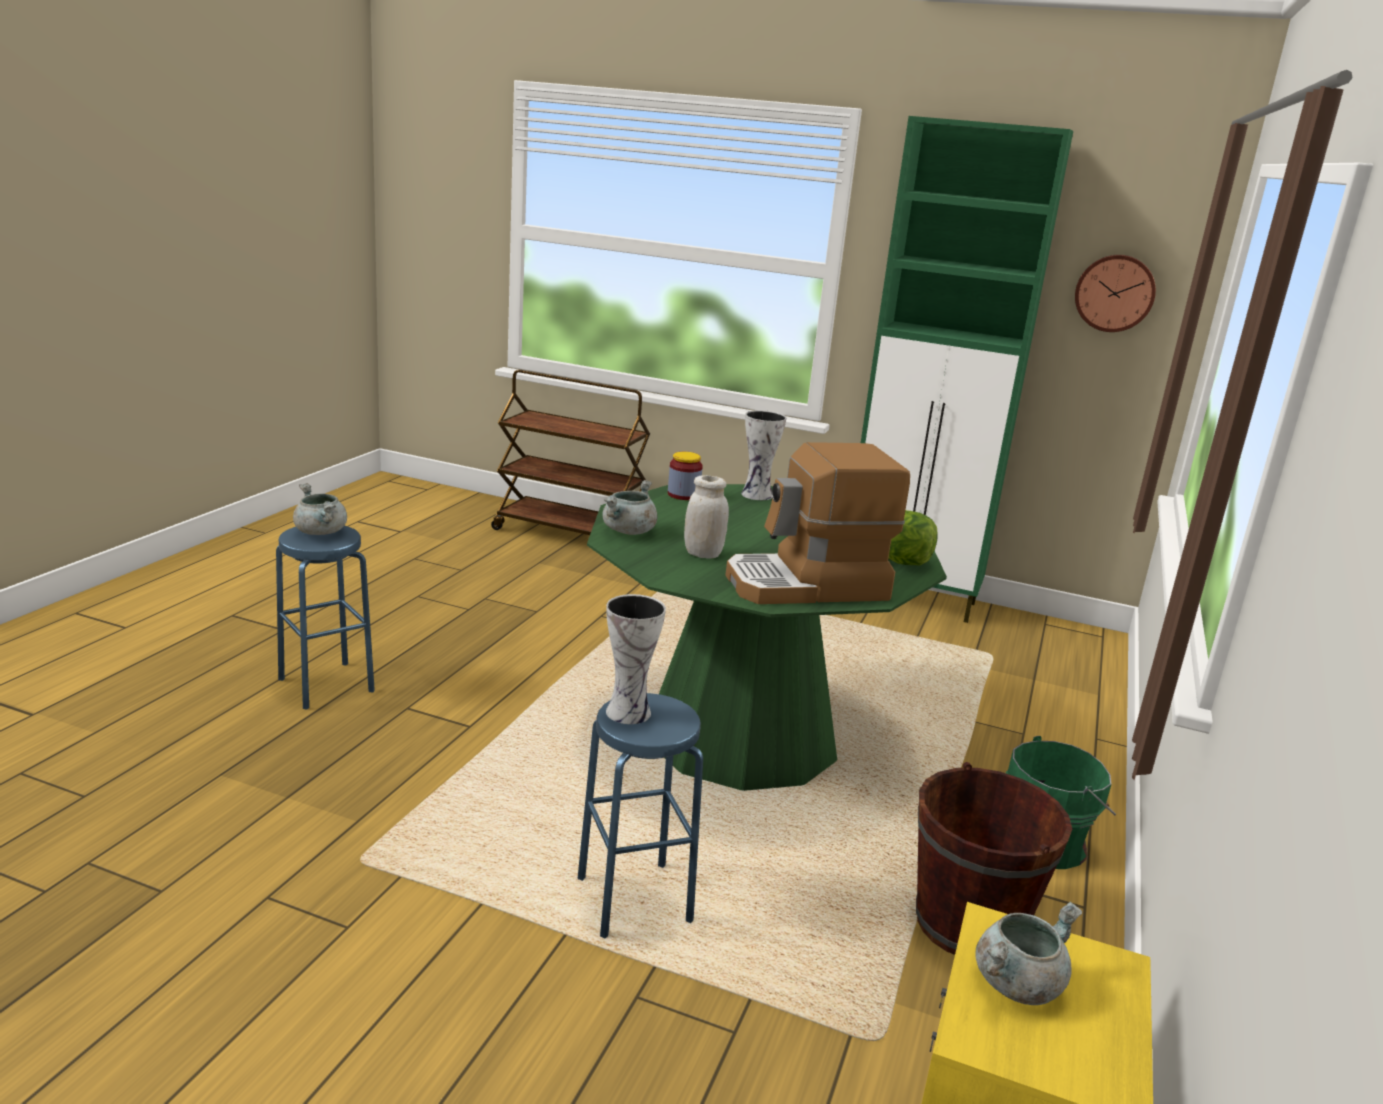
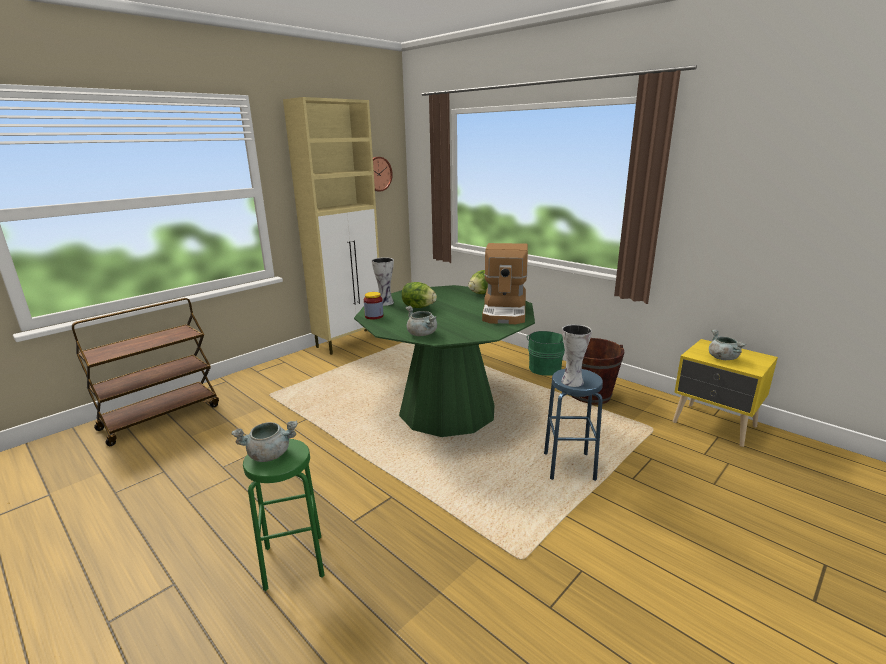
camera: 65 degrees left, 0 degrees up
(326, 685) = (293, 561): blue stool -> green stool
(703, 554) = (461, 323): white jar -> none
(758, 518) = (418, 307): none -> lettuce
(911, 600) = (350, 341): green cabinet -> beige cabinet

